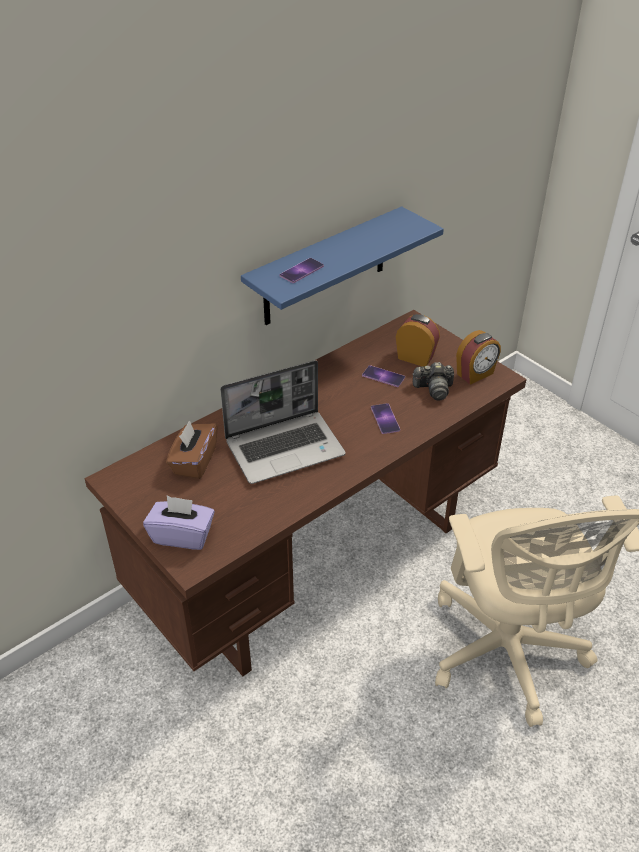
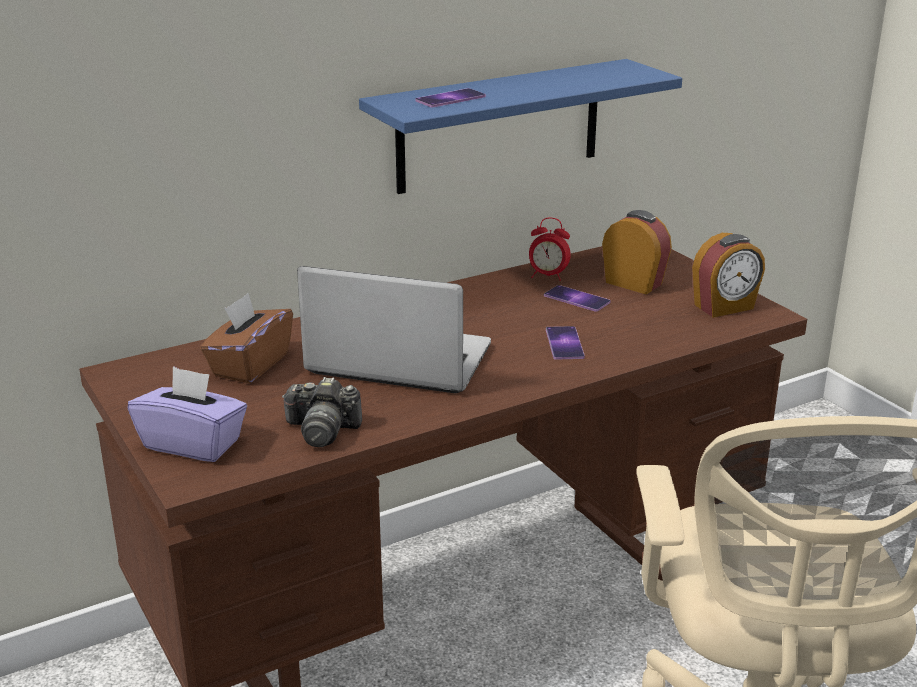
camera: 10 degrees right, 15 degrees down
(285, 447) = (396, 361): laptop -> laptop turned 150 degrees counterclockwise
(360, 356) = (548, 276): none -> alarm clock
(433, 389) = (652, 318): camera -> camera (322, 431)

